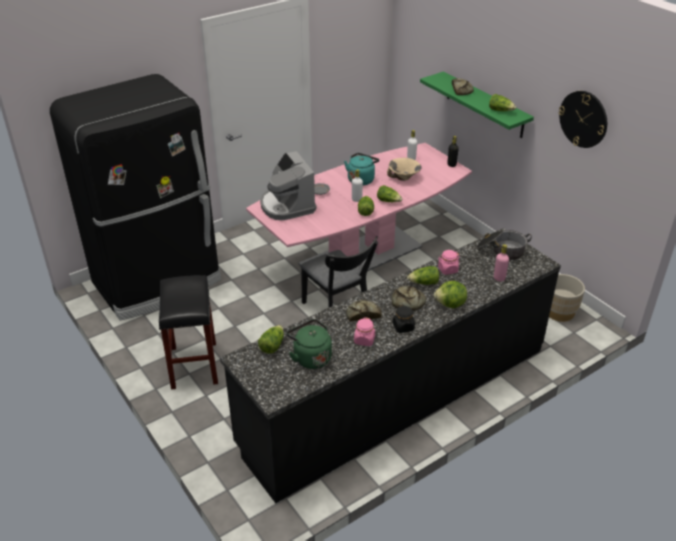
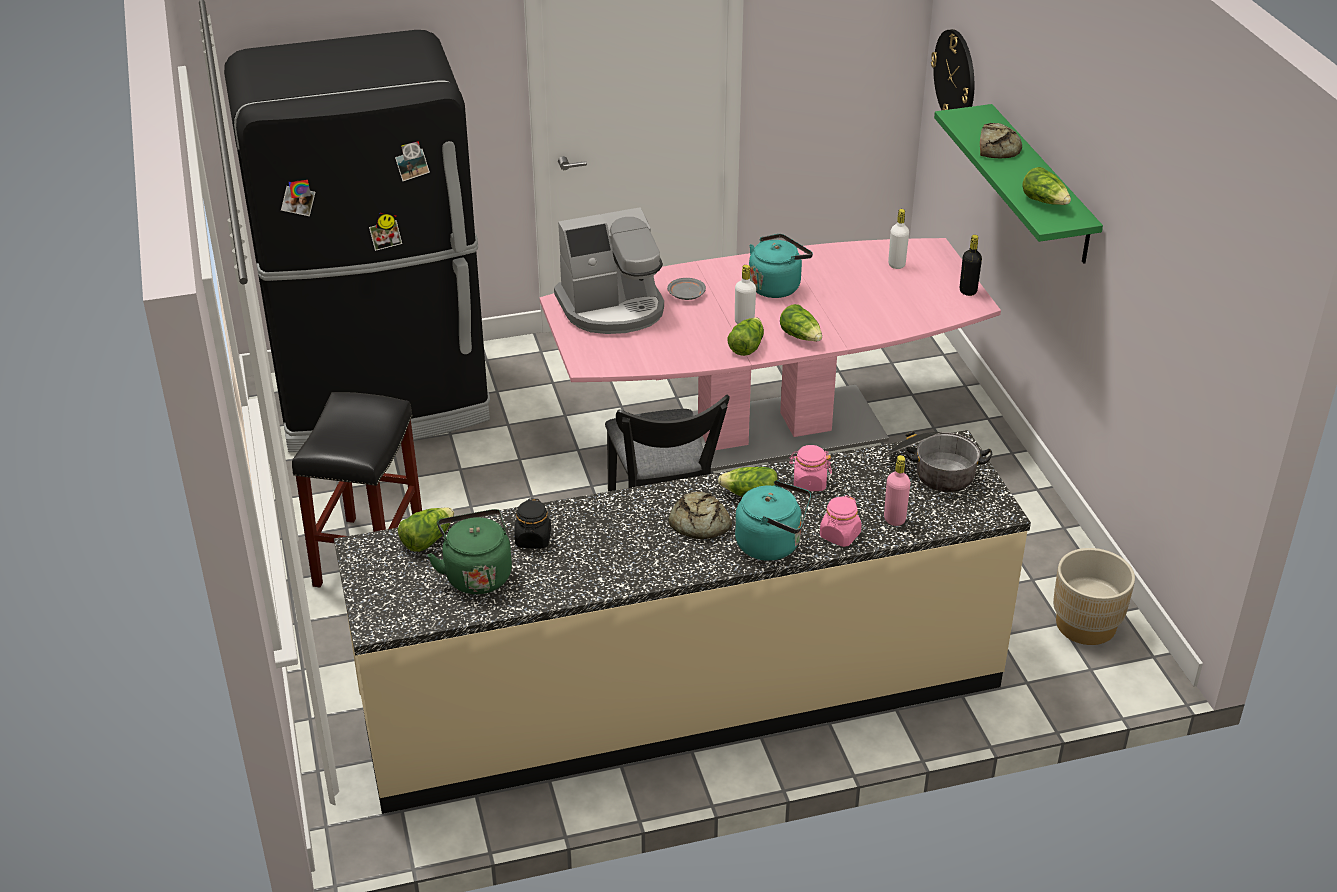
camera: 20 degrees right, 0 degrees up
(287, 205) = (612, 308): coffee machine -> coffee machine turned 105 degrees counterclockwise
(363, 314) = (608, 524): bread -> none
(364, 340) = (583, 568): pink jar -> pink jar (840, 535)
(396, 396) = (683, 696): black counter -> beige counter
(403, 178) = (858, 298): beige bowl -> none
(403, 327) = (663, 563): black jar -> black jar (533, 539)
(450, 304) = (772, 544): lettuce -> turquoise kettle
(583, 119) = (1167, 247): wall clock -> wall clock (955, 76)

